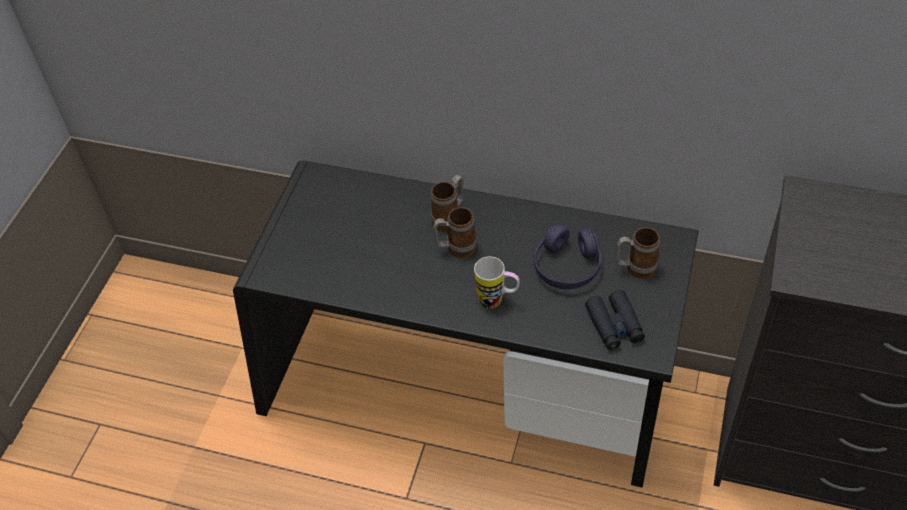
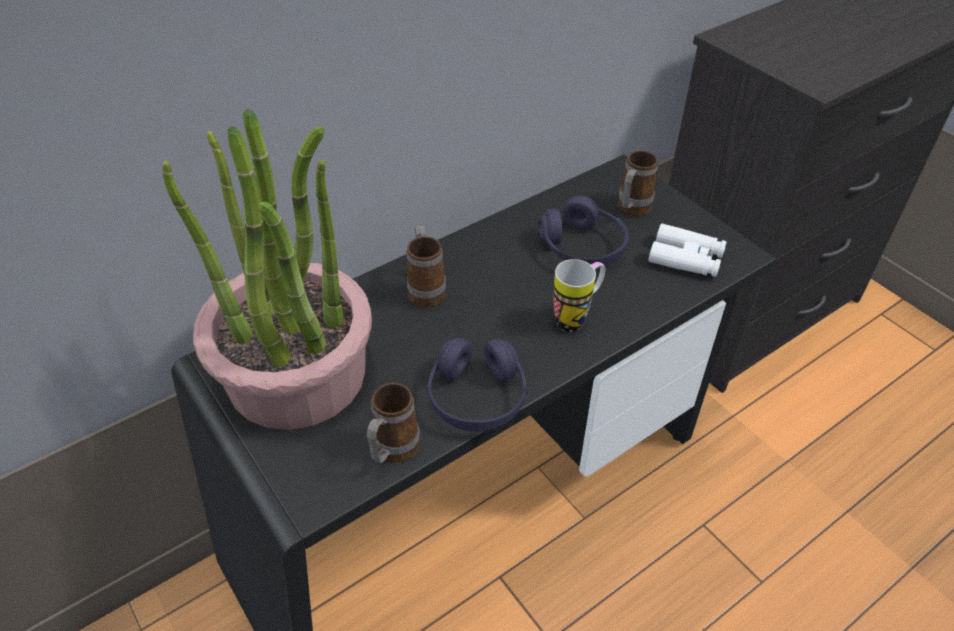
camera: 55 degrees left, 5 degrees down
(334, 212) = (297, 375): none -> potted plant
(390, 295) = (477, 397): none -> purple headphones
(456, 249) = (472, 308): mug -> mug (392, 452)
(614, 325) = (686, 258): black binoculars -> white binoculars

